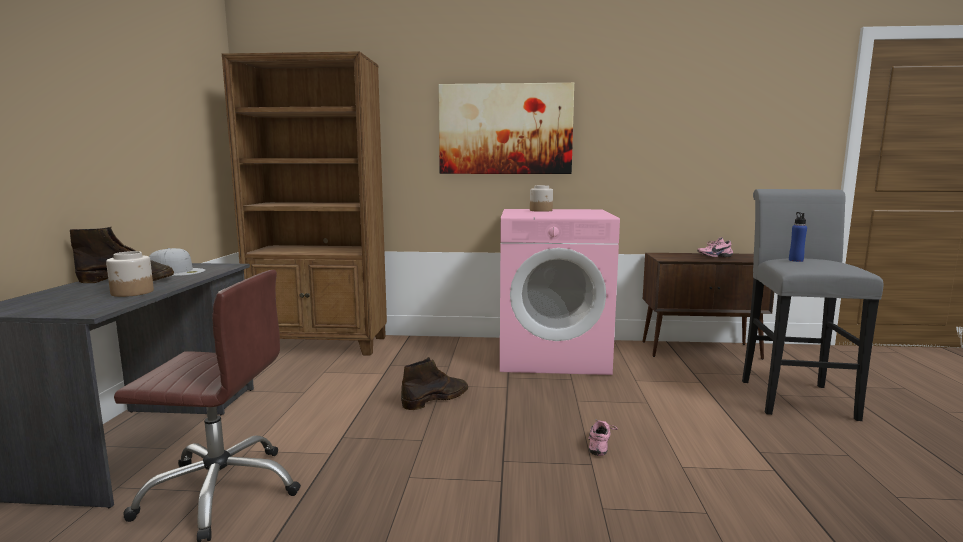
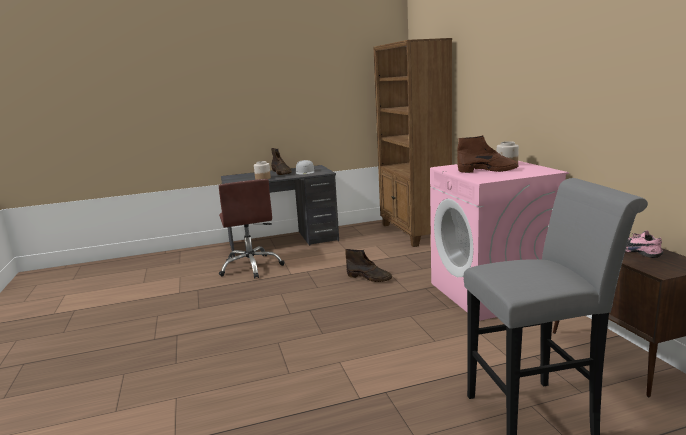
camera: 70 degrees right, 5 degrees up
(505, 129) = (512, 87): picture -> none
(560, 213) = (488, 170): none -> brown boot
(601, 444) = (349, 332): pink shoe -> none
(795, 260) = (524, 264): blue bottle -> none

